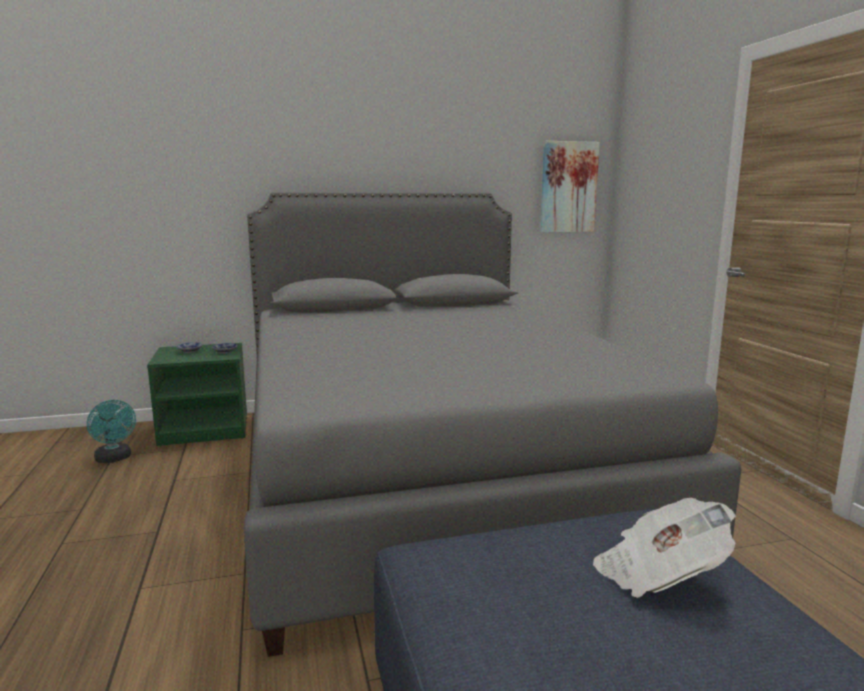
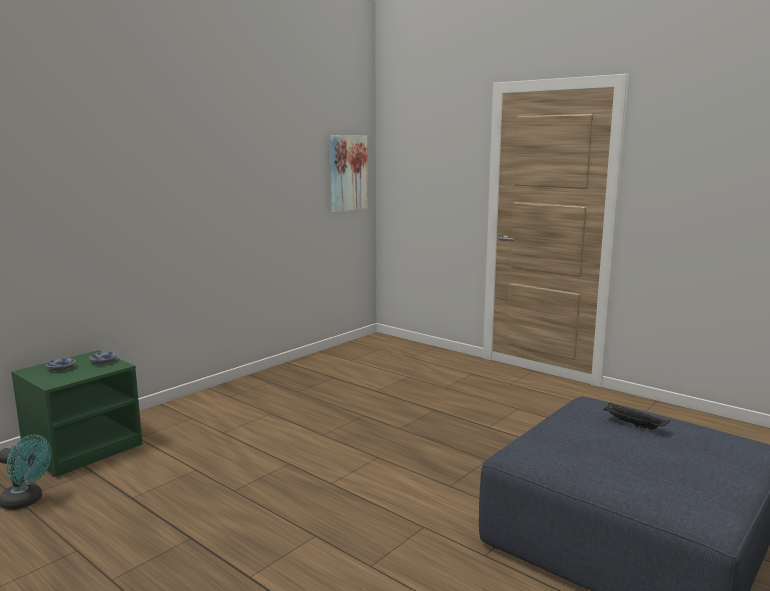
camera: 35 degrees left, 0 degrees up
(429, 474) = (346, 428): grey bed -> none
(659, 574) = (633, 425): newspaper -> black tray

